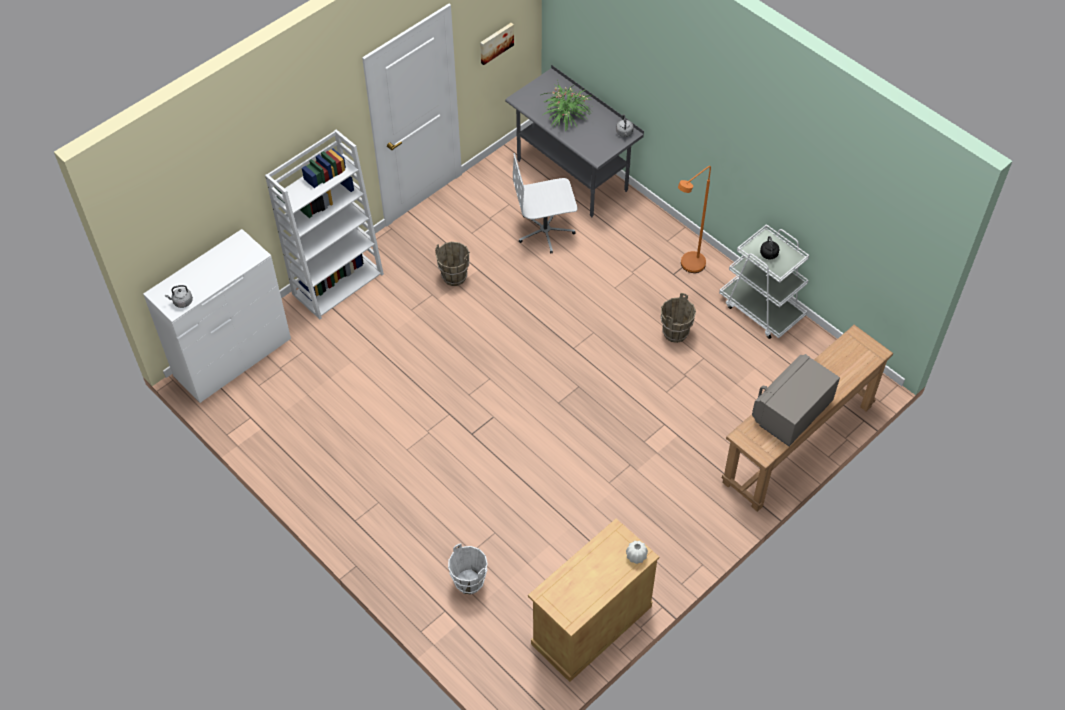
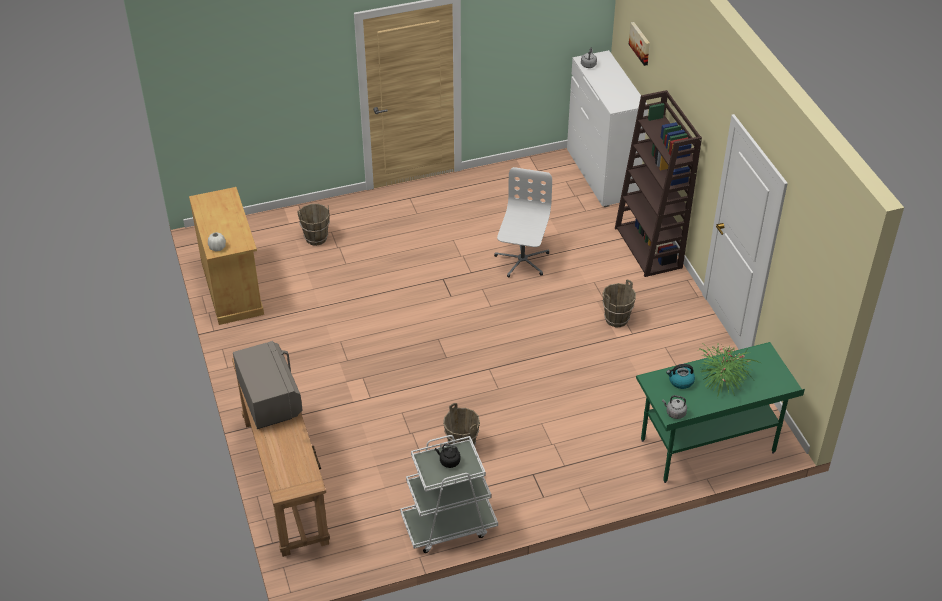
camera: 115 degrees right, 10 degrees down
(338, 283) = (649, 248): white bookcase -> brown bookcase
(469, 582) = (316, 238): white bucket -> brown bucket
(496, 42) = (800, 292): picture -> picture (640, 43)
(545, 231) = (640, 399): white office chair -> white office chair (522, 260)
(572, 175) = (707, 447): grey desk -> green desk
(587, 139) = (680, 381): none -> kettle
(688, 267) = (535, 489): orange floor lamp -> none

